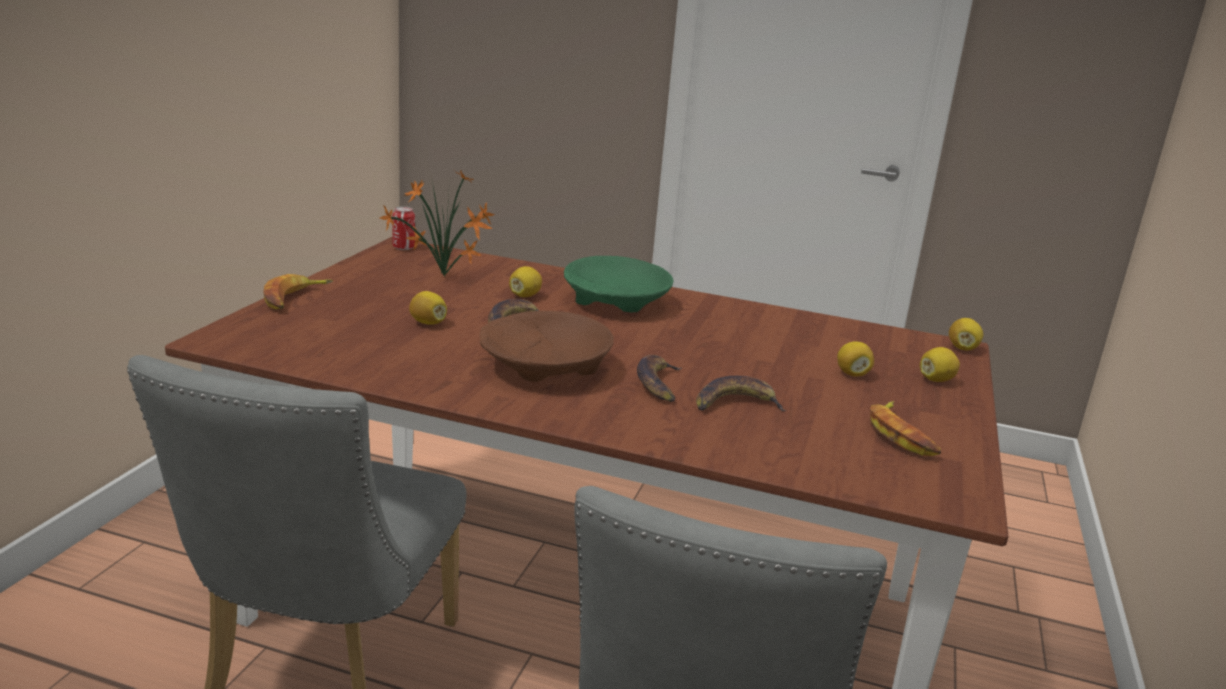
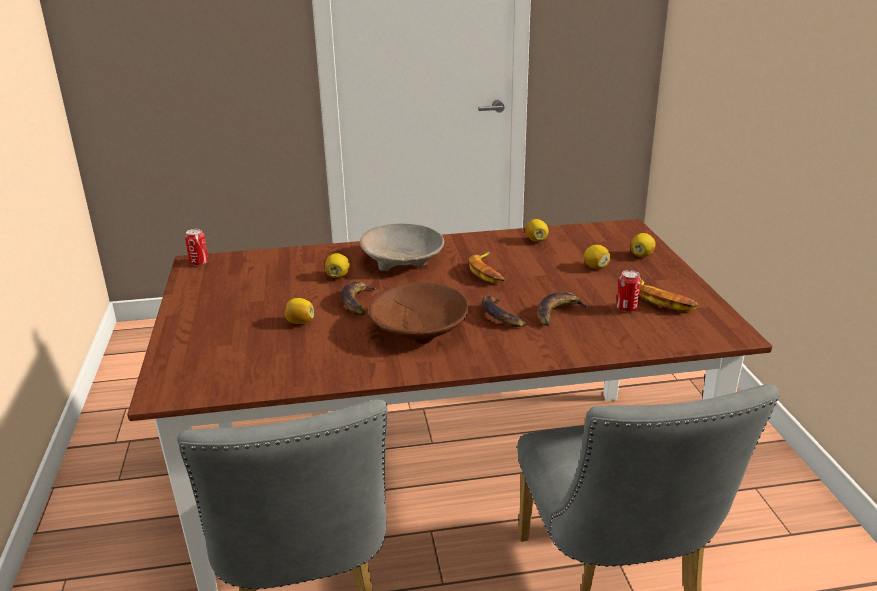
camera: 25 degrees left, 5 degrees up
(295, 298) = (175, 336): banana -> banana (487, 272)
(445, 278) = (263, 280): potted plant -> none
(617, 302) = (403, 260): green bowl -> beige bowl
(836, 427) = (627, 308): none -> can
(962, 348) = (632, 227): lemon -> lemon (536, 240)

